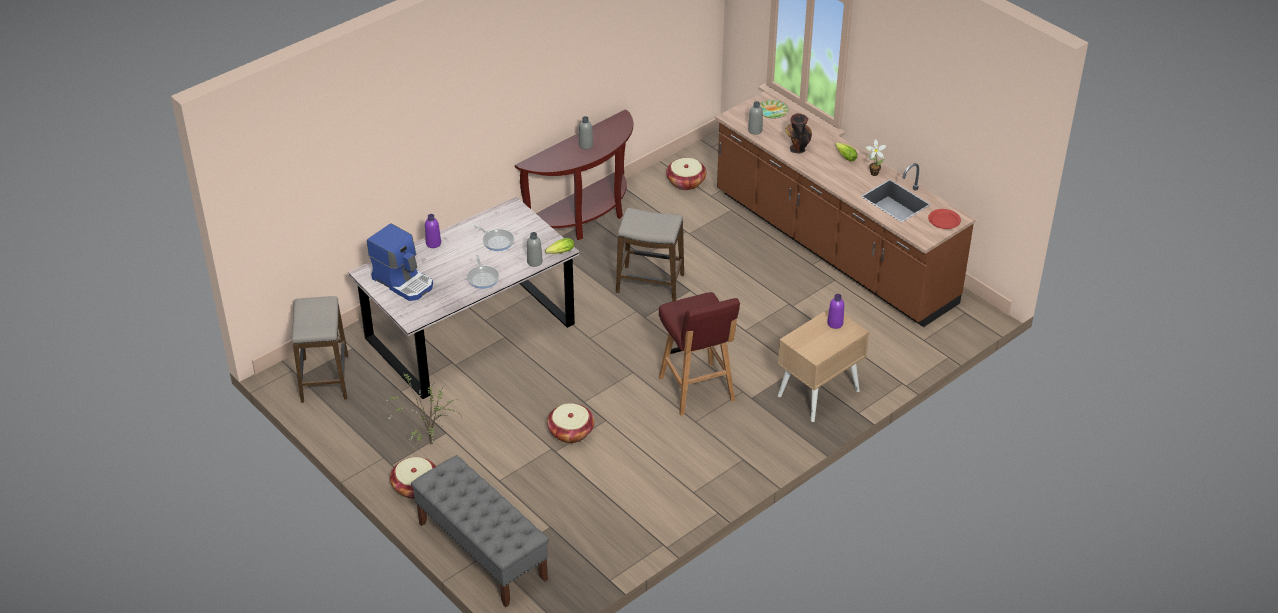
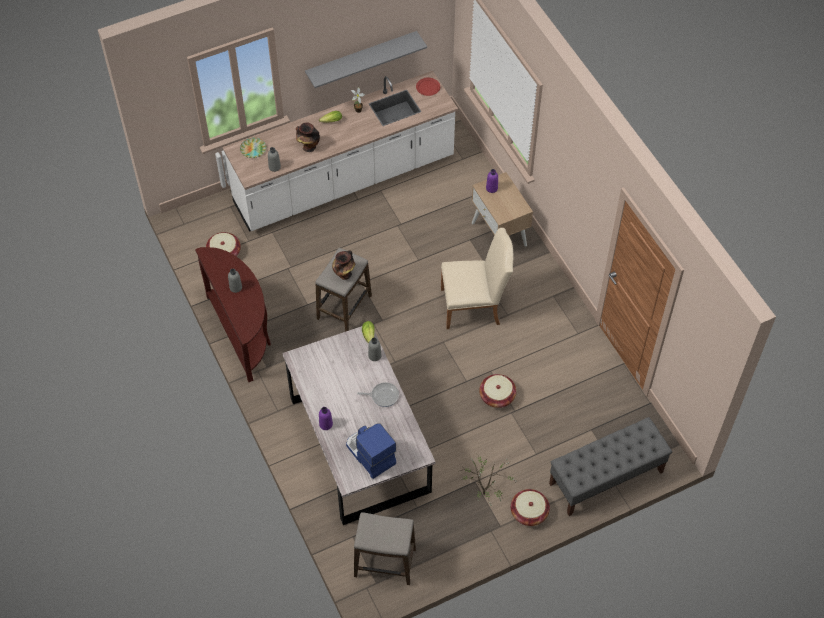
camera: 75 degrees left, 15 degrees up
(404, 282) = (370, 454): coffee machine -> coffee machine turned 90 degrees counterclockwise
(497, 241) = (338, 377): frying pan -> none
(645, 226) = (344, 274): none -> vase
(697, 390) = (475, 306): red stool -> beige chair
(832, 249) = (344, 181): brown counter -> white counter
(925, 133) = (361, 58): none -> grey shelf

